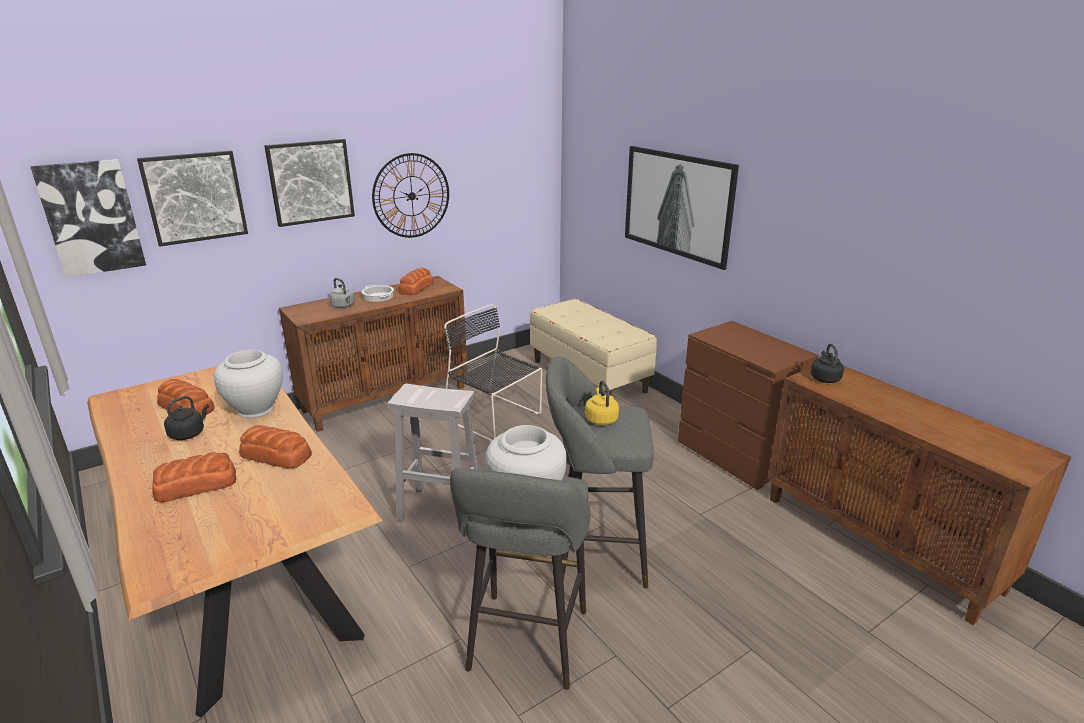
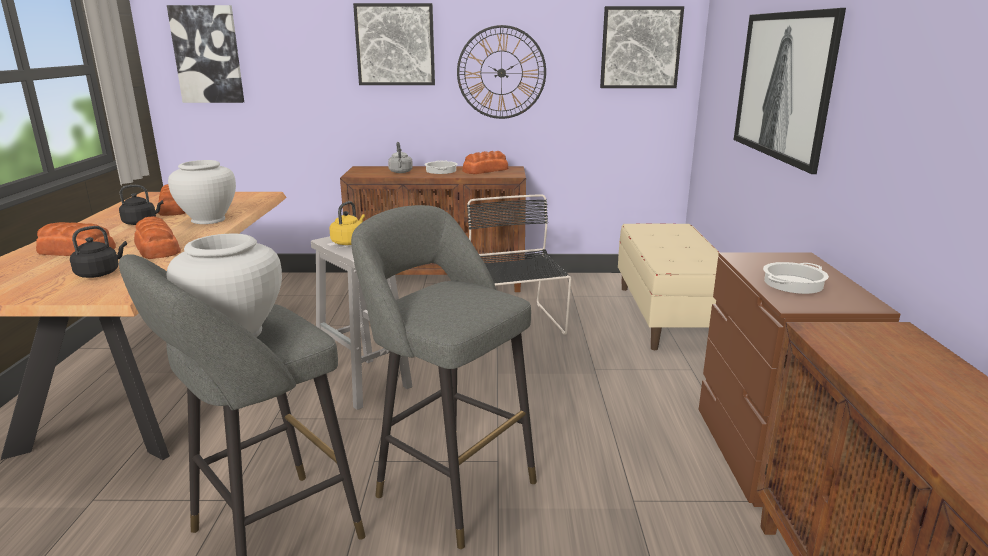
camera: 35 degrees right, 5 degrees down
(195, 197) = (289, 47): picture -> picture (640, 48)
(601, 419) = (451, 294): yellow kettle -> yellow kettle (349, 242)
(754, 349) = (793, 284): none -> cooking pot
(824, 378) = (859, 338): black kettle -> black kettle (100, 273)

